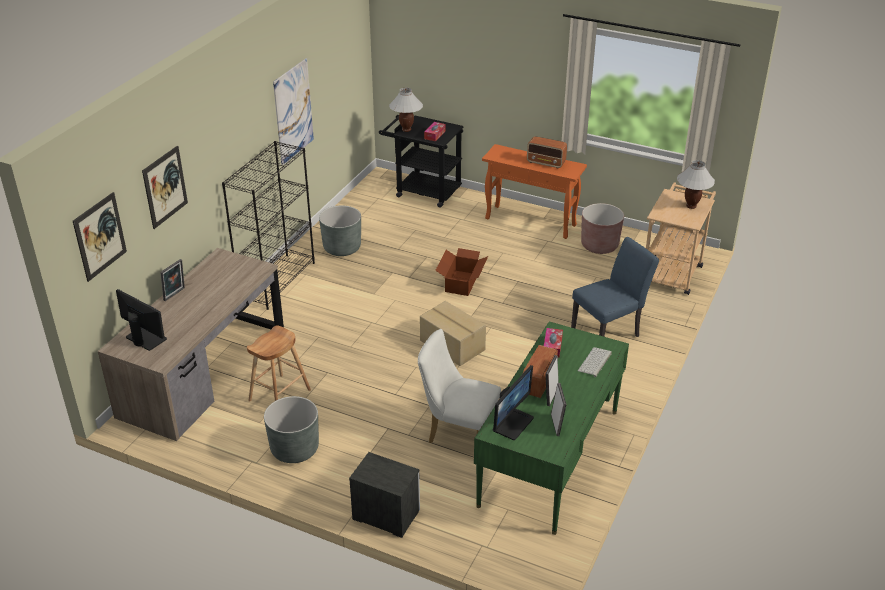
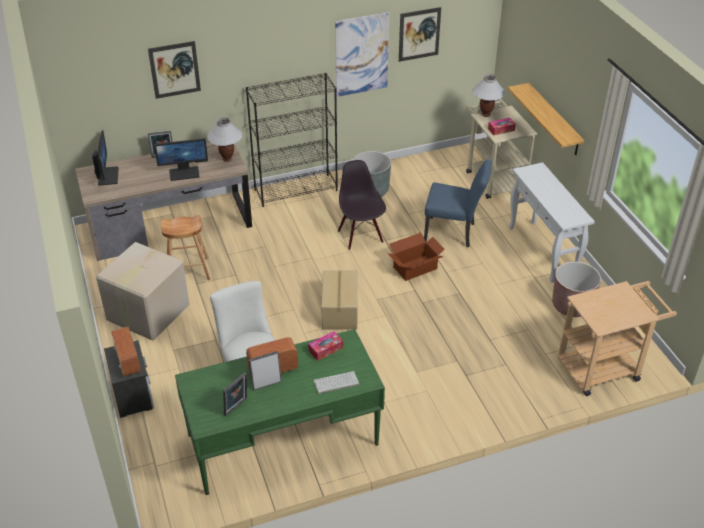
camera: 45 degrees right, 5 degrees up
(100, 236) = (91, 85): picture -> picture (419, 34)
(294, 449) = (147, 313): grey planter -> cardboard box
(386, 285) = (361, 236): none -> black chair
(422, 191) = (493, 178): black cart -> beige cart
(484, 103) = (554, 120): none -> shelf
(512, 423) = (212, 383): monitor -> monitor (184, 173)
(531, 222) = (543, 252): orange console table -> white console table
(546, 163) = (560, 201): radio -> radio (128, 361)
(609, 331) = (470, 380): blue chair -> blue chair (454, 233)
(691, 206) = (624, 311): white table lamp -> white table lamp (227, 159)

